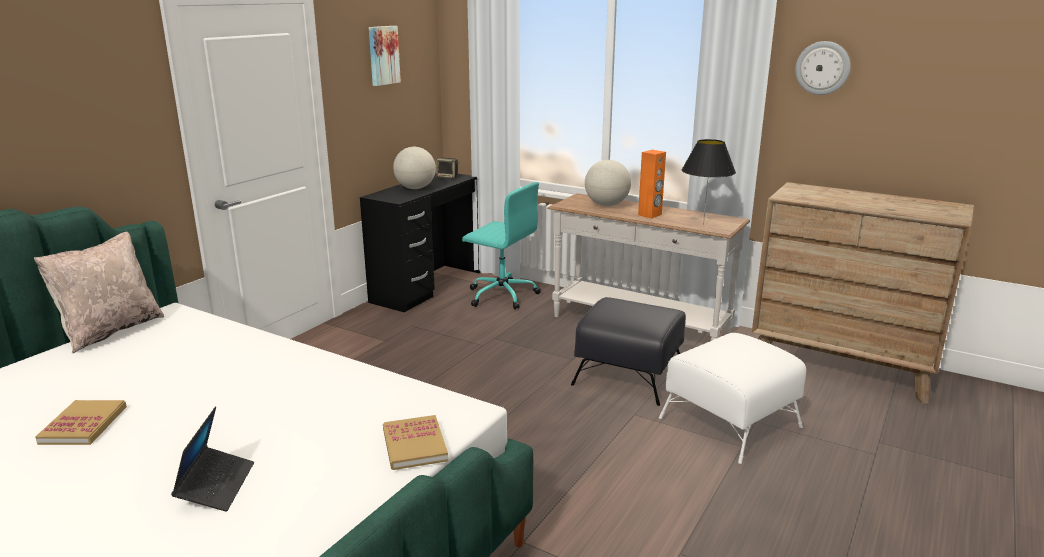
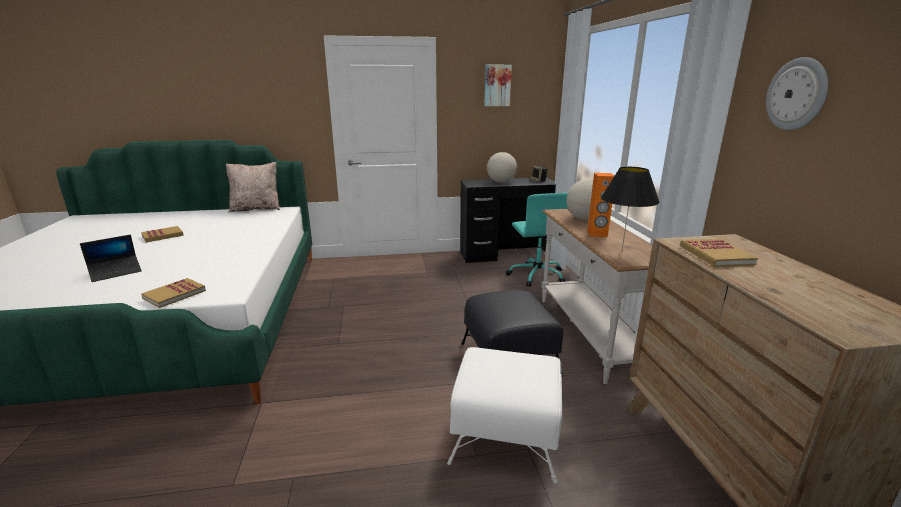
camera: 50 degrees right, 0 degrees up
(821, 199) = (715, 255): none -> book

